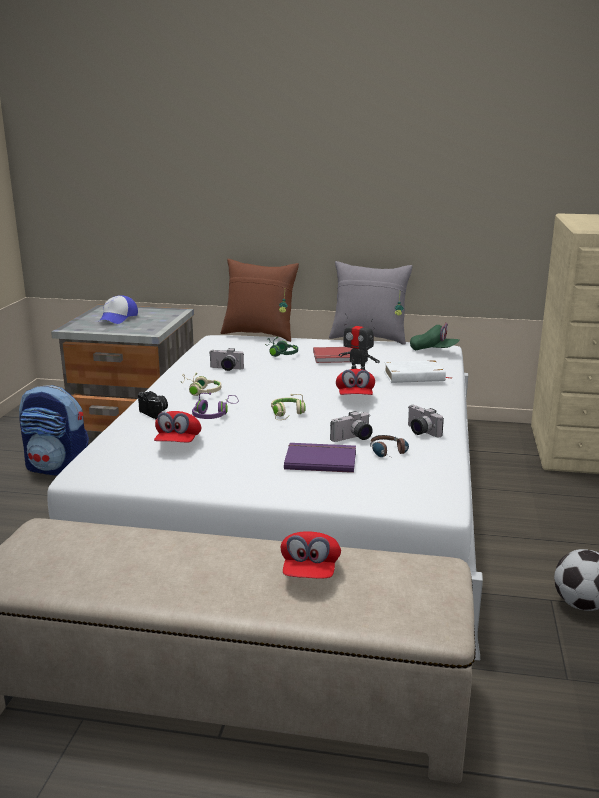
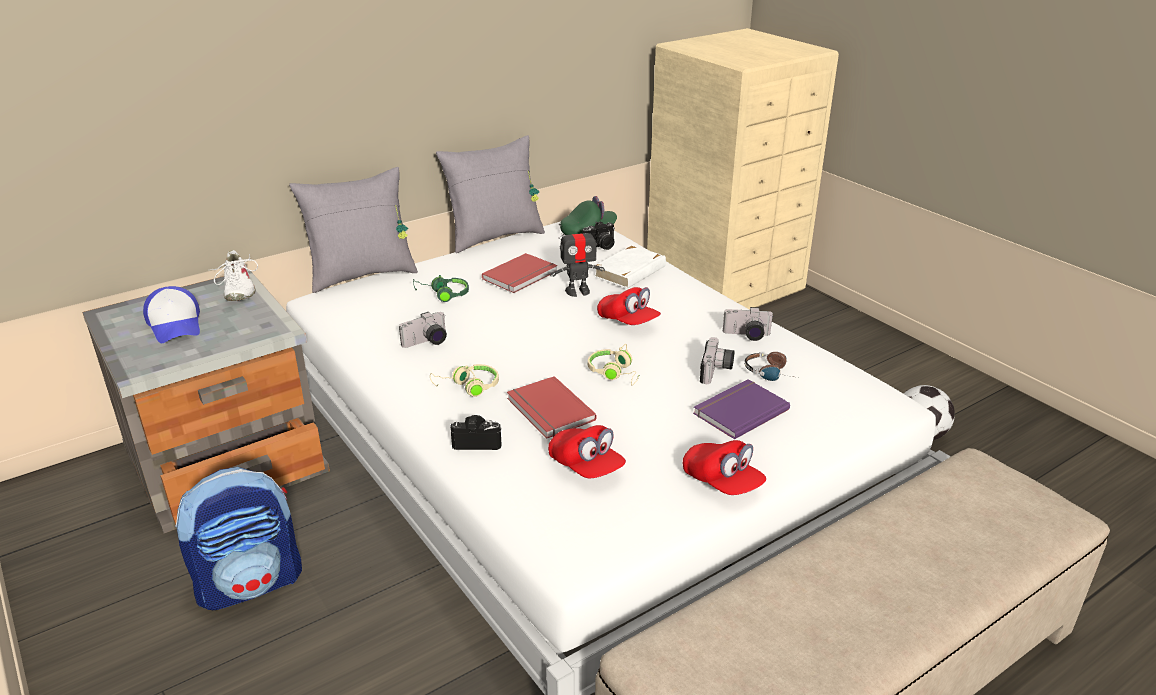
camera: 45 degrees left, 10 degrees up
(170, 314) = (238, 290): none -> white shoe
(213, 414) = (548, 410): purple headphones -> red book
(259, 335) = (362, 277): brown pillow -> grey pillow
(310, 572) = (929, 530): red cap -> red cap (722, 482)
(424, 359) = (600, 246): none -> camera

